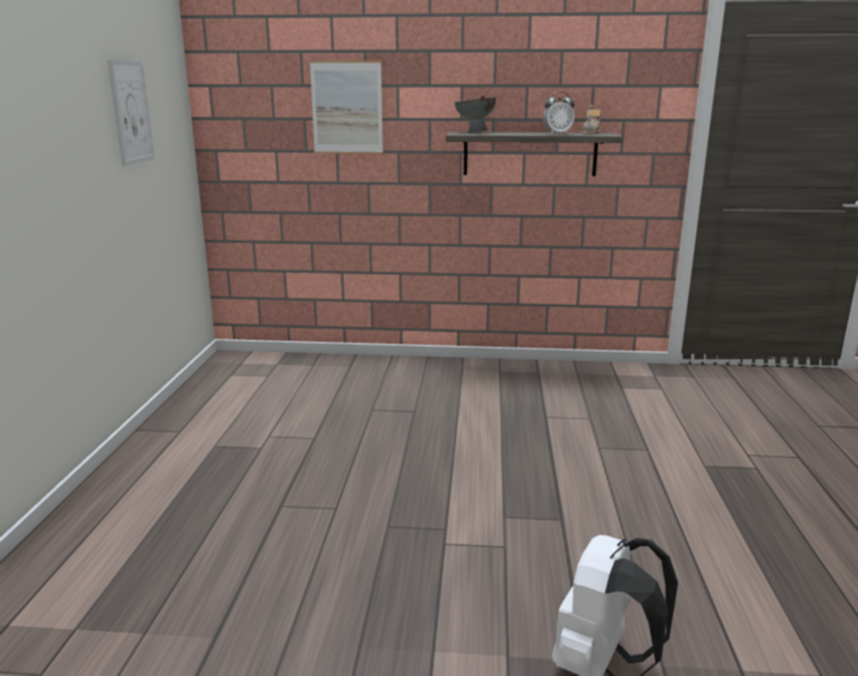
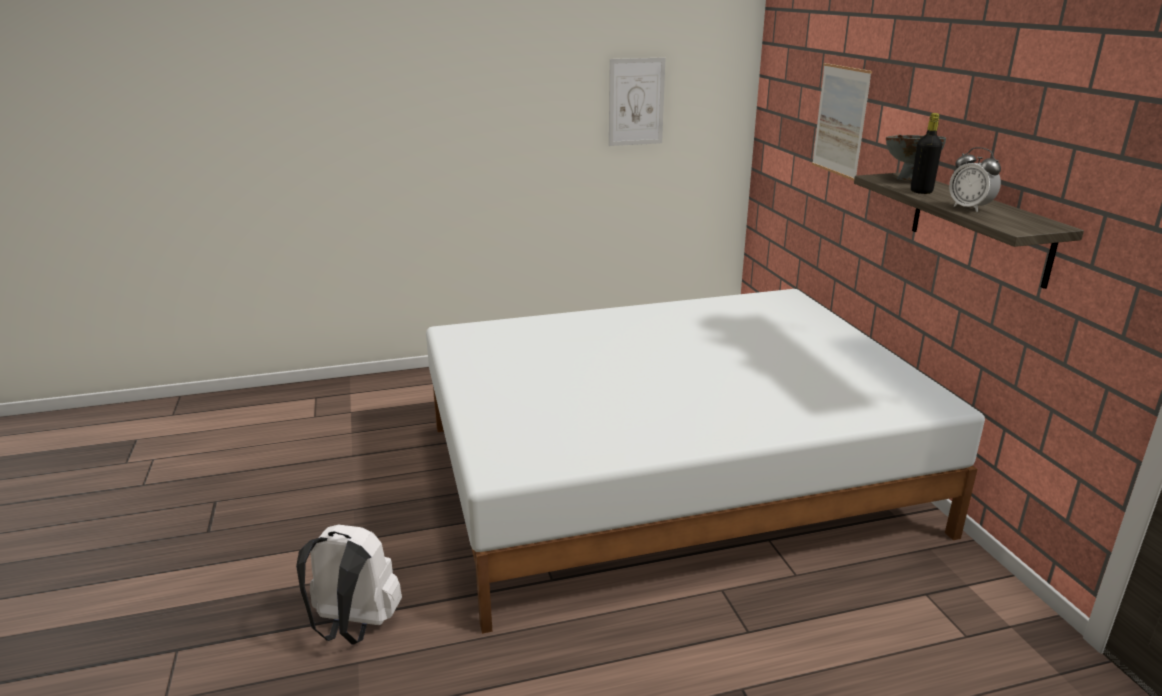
camera: 70 degrees right, 5 degrees up
(438, 433) = (669, 477): none -> white bed
(508, 134) = (921, 191): none -> black bottle
(591, 133) = (1027, 220): teapot -> none

